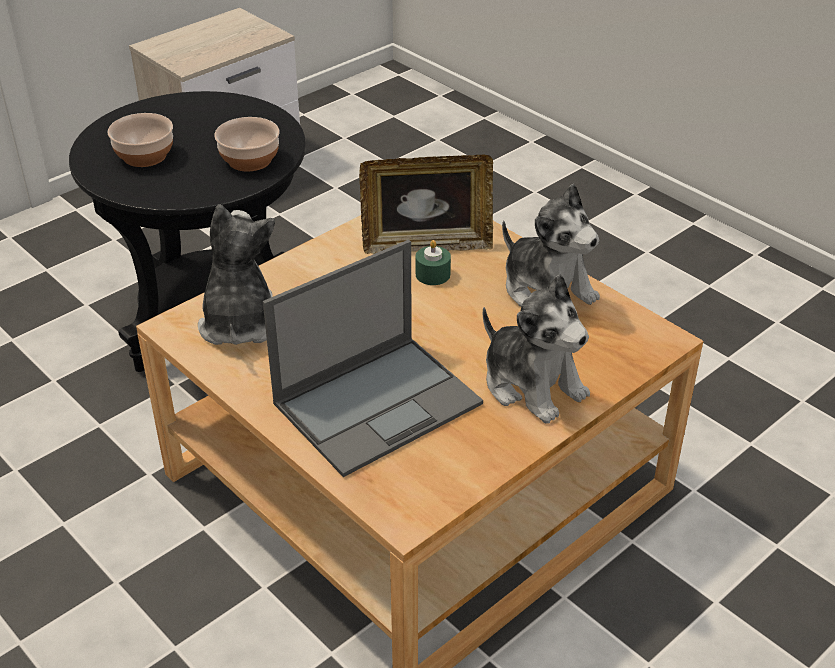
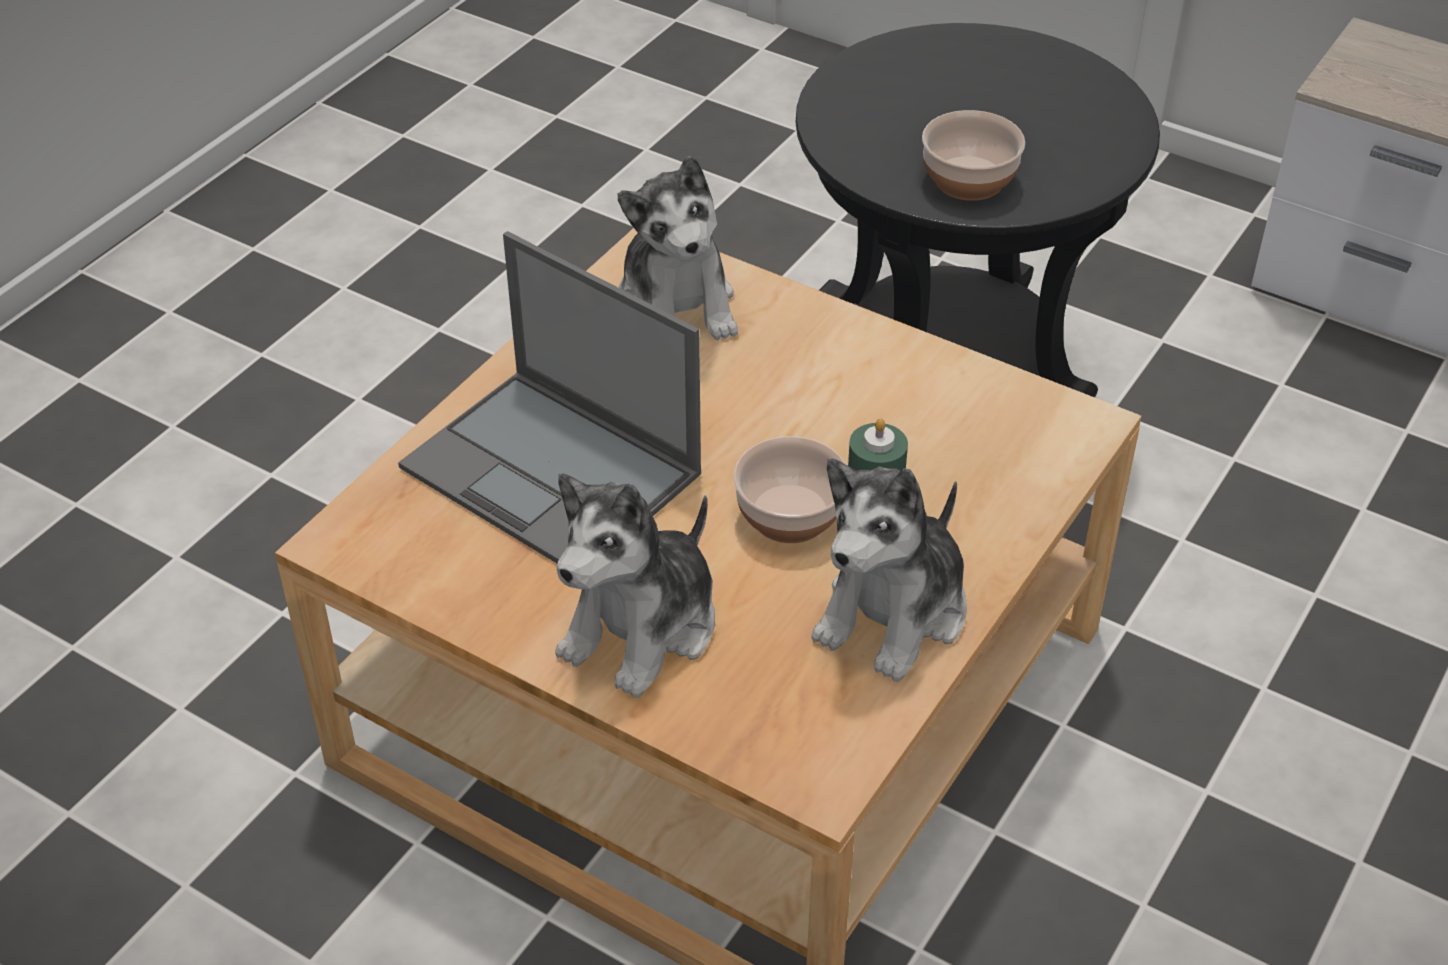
camera: 75 degrees right, 5 degrees up
(145, 155) = (926, 89): bowl -> bowl (791, 516)
(239, 323) = (677, 305): plush toy -> plush toy turned 90 degrees clockwise
(426, 245) = (954, 448): picture frame -> none

